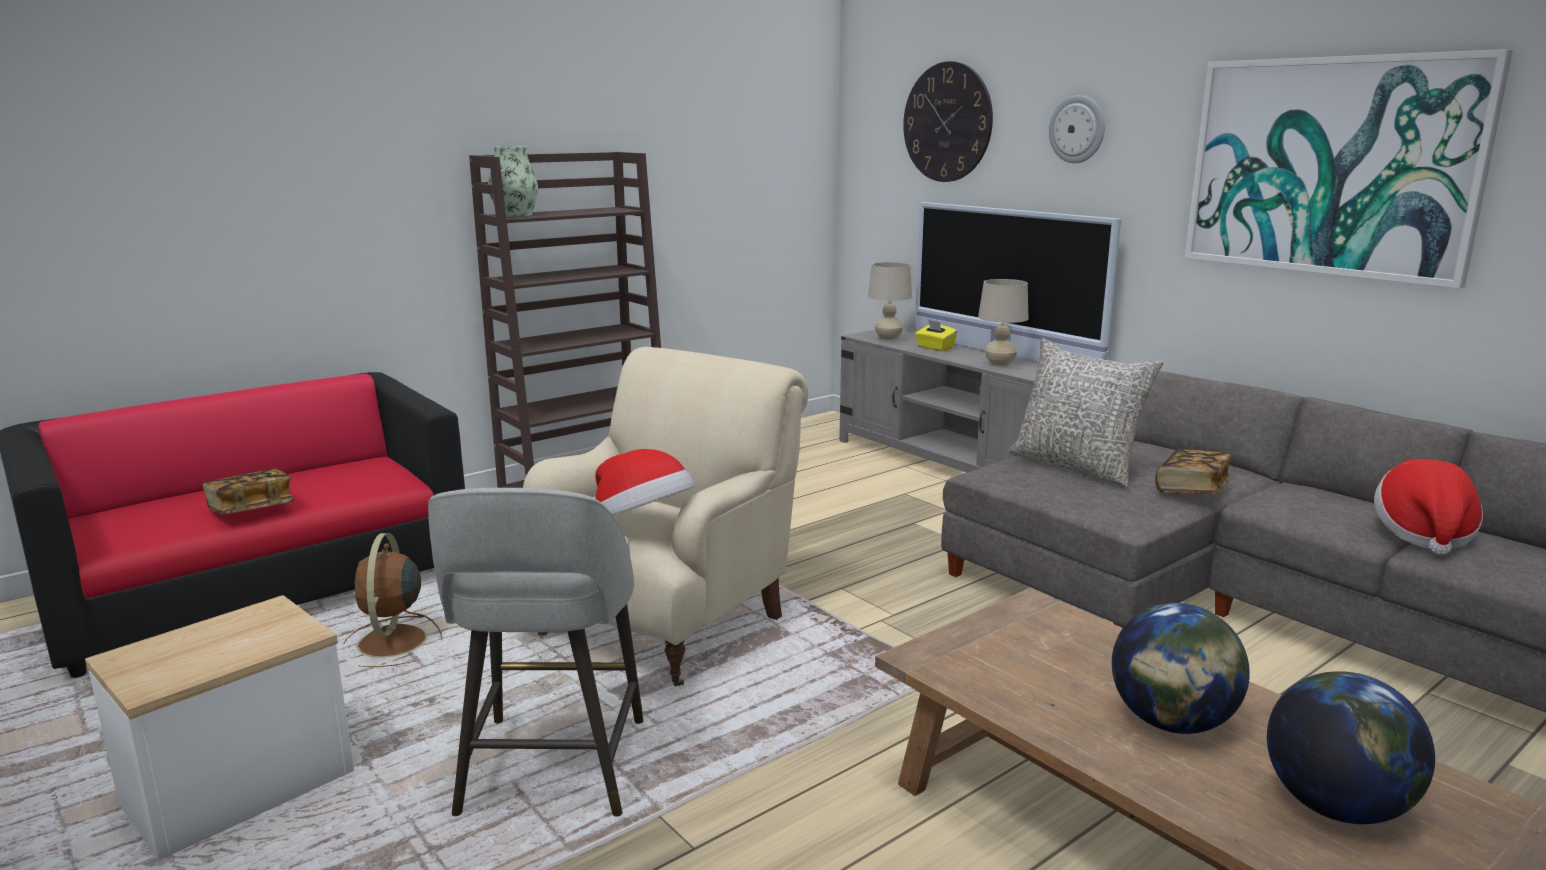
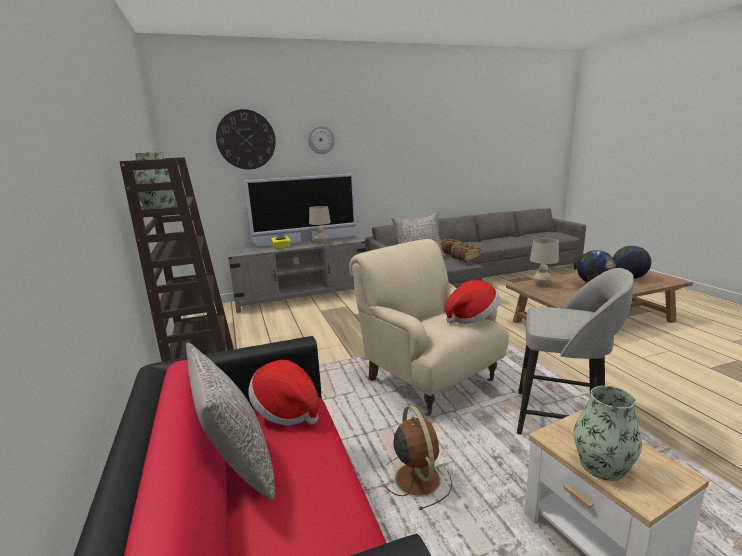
camera: 70 degrees left, 0 degrees up
(193, 637) = (602, 465): none -> vase
(251, 509) = (325, 477): book -> book (466, 259)
(292, 474) = (236, 463): none -> grey pillow
(391, 644) = (416, 478): brown fan -> brown fan turned 120 degrees counterclockwise
(888, 338) = (250, 251): beige table lamp -> beige table lamp (542, 285)
(1331, 166) = (416, 147): picture -> none
(1422, 534) = (491, 242): hat -> hat (286, 411)

